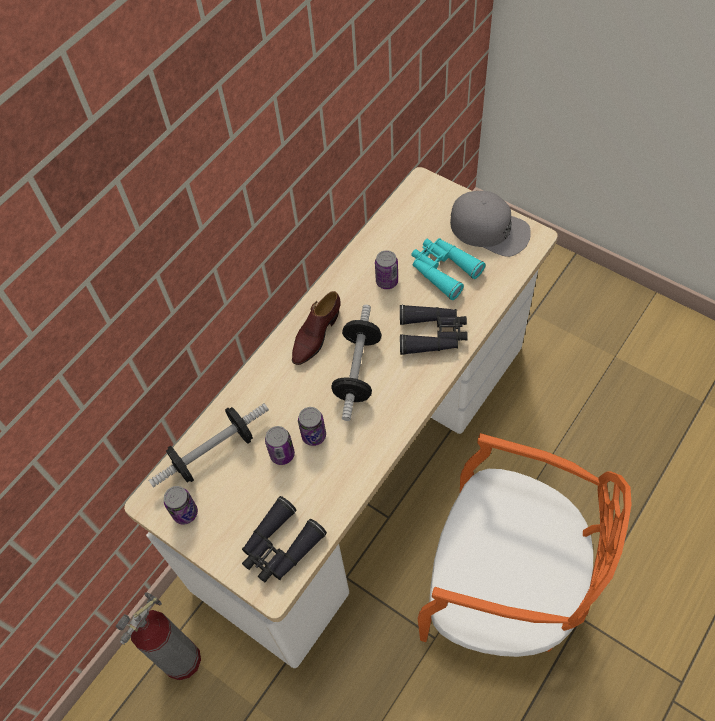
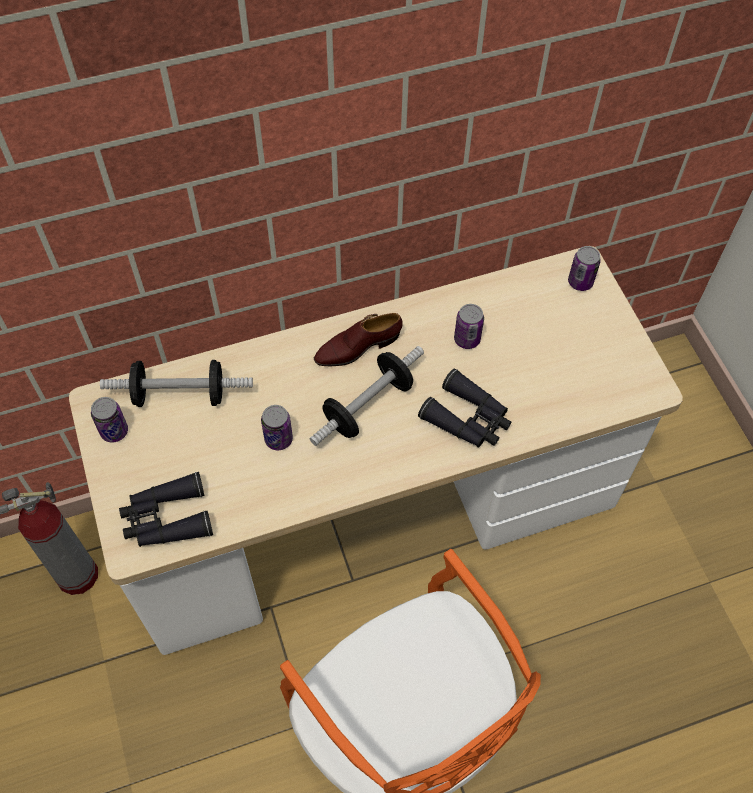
camera: 30 degrees right, 0 degrees up
(282, 454) = (237, 437): can -> can (580, 282)
(443, 270) = (531, 363): turquoise binoculars -> none
(489, 228) = (614, 352): grey cap -> none

